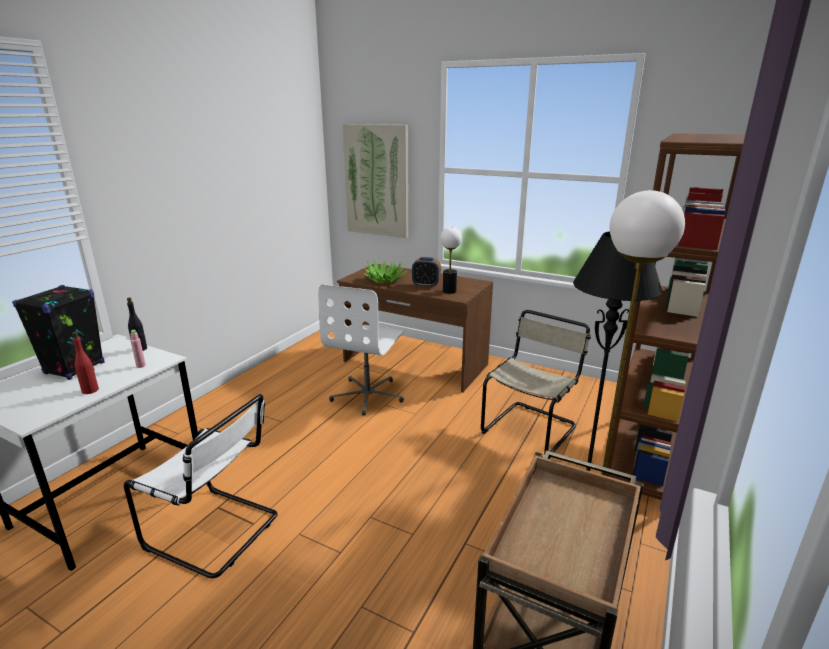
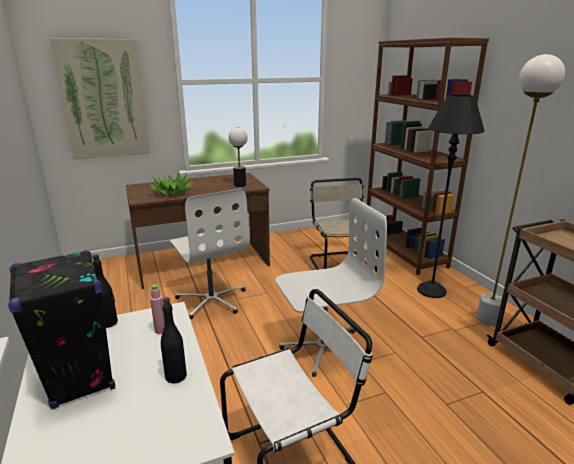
camera: 50 degrees left, 0 degrees up
(90, 390) = (176, 376): red bottle -> black bottle
(367, 484) = (322, 347): none -> white office chair
(426, 285) = (213, 186): alarm clock -> none

